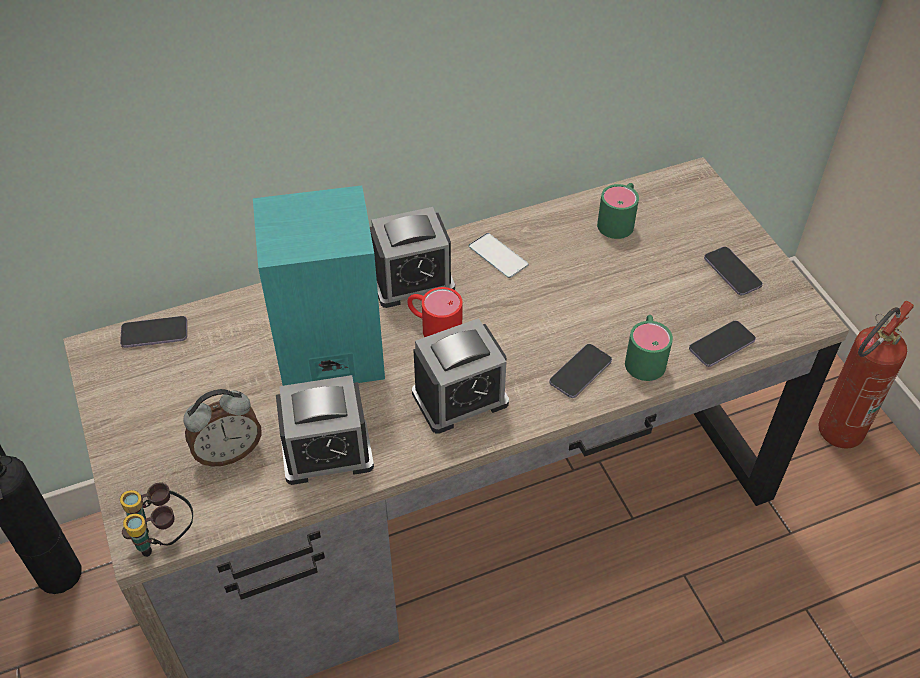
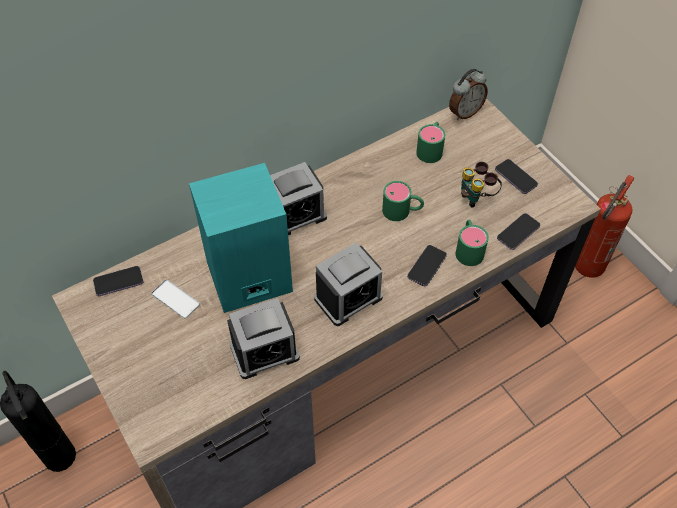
camera: 10 degrees left, 5 degrees up
(164, 537) = (165, 431): binoculars -> binoculars (477, 197)
(228, 452) = (195, 362): alarm clock -> alarm clock (464, 112)
(434, 327) = (318, 248): red mug -> none
(498, 256) = (352, 187): phone -> phone (175, 299)
(561, 295) = (402, 211): none -> green mug

